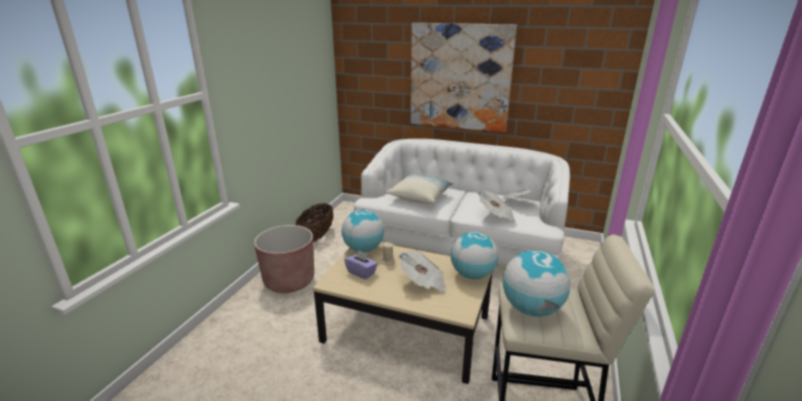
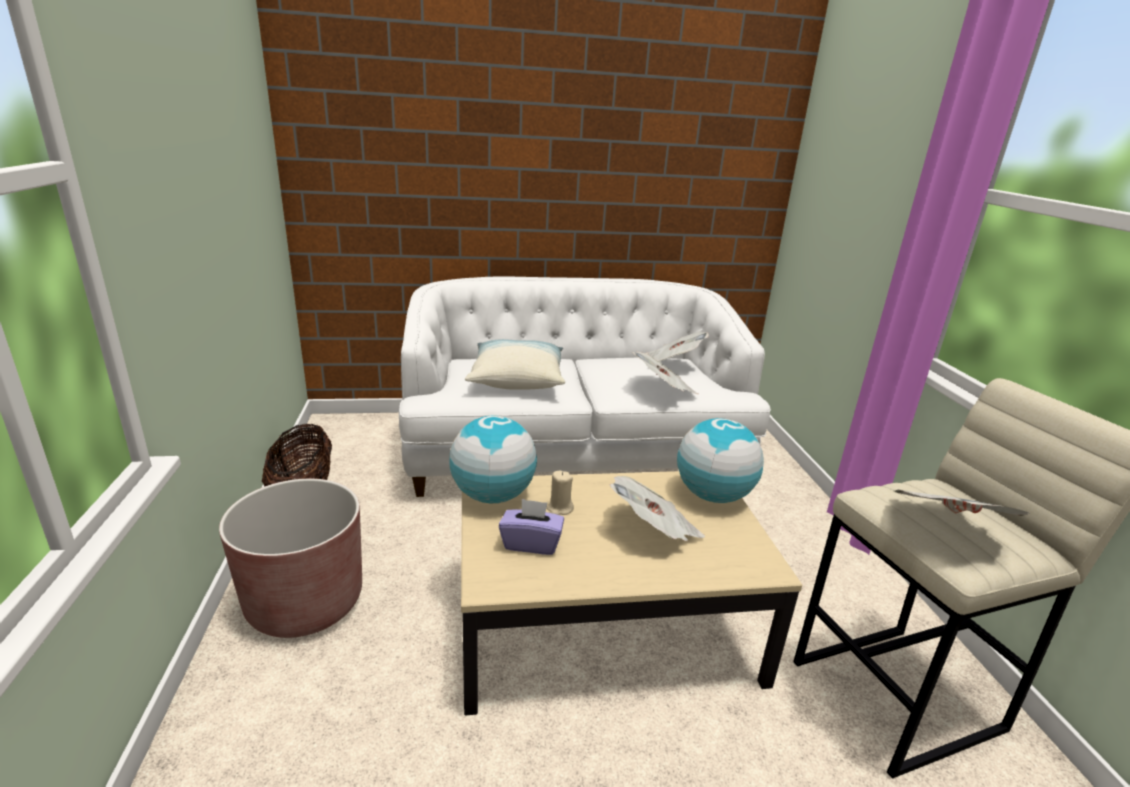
camera: 30 degrees left, 0 degrees up
(460, 77) = (536, 163): picture -> none
(531, 308) = (946, 527): globe -> newspaper

